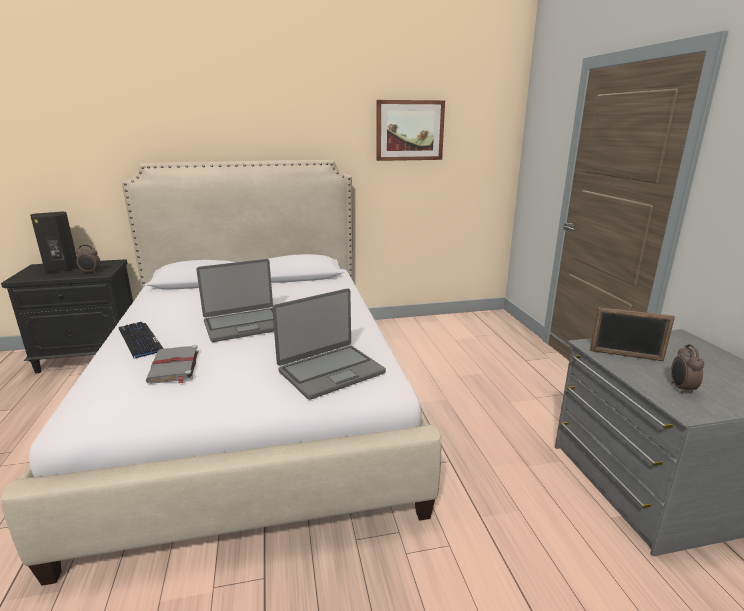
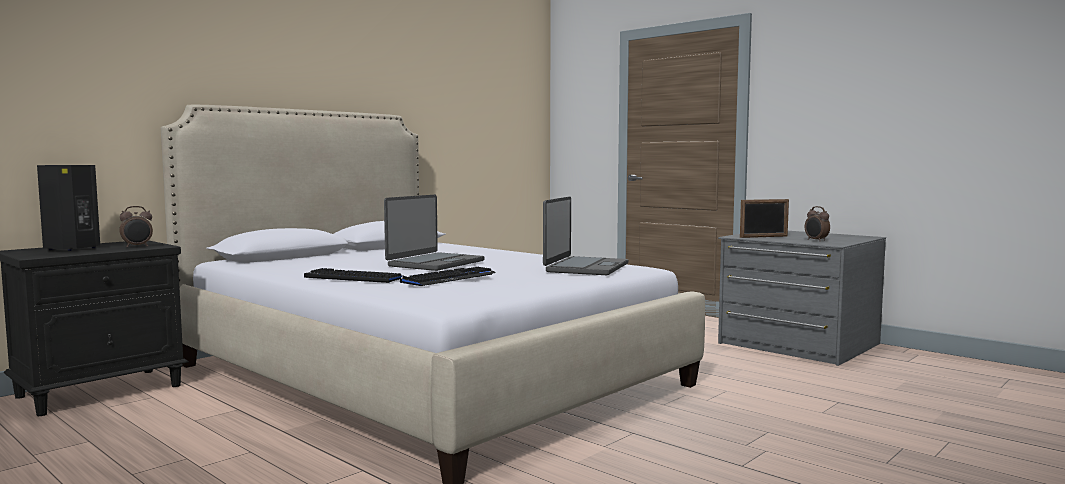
camera: 35 degrees left, 15 degrees down
(174, 367) = (449, 278): grey book -> keyboard
(409, 130) = (461, 90): picture -> none

